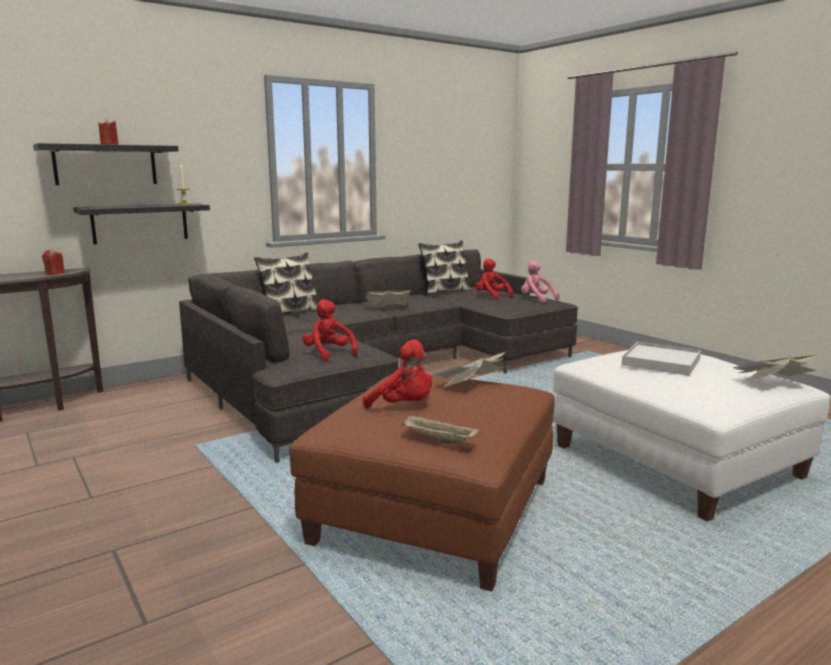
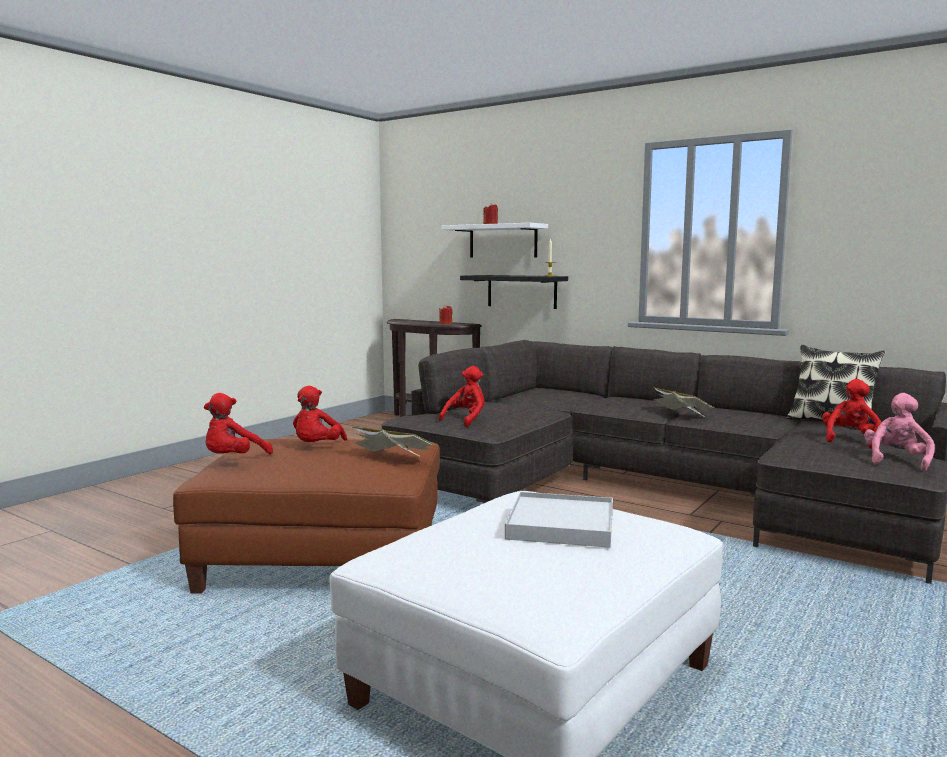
camera: 70 degrees right, 5 degrees down
(105, 165) = (503, 241): black shelf -> white shelf
(289, 312) = (597, 395): pillow -> none
(437, 440) = (234, 460): beige tray -> red plush toy
(774, 382) = (520, 593): book -> none

